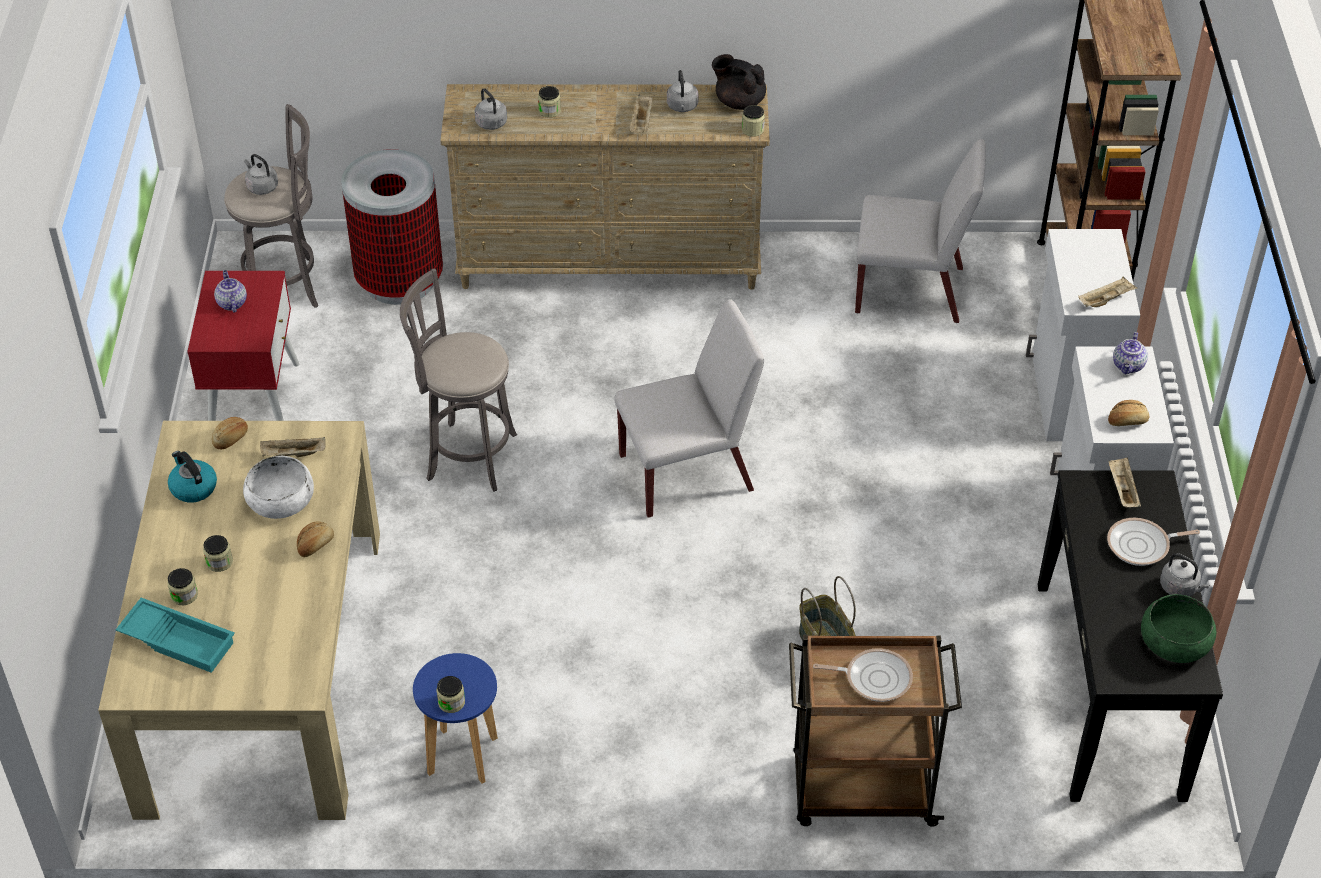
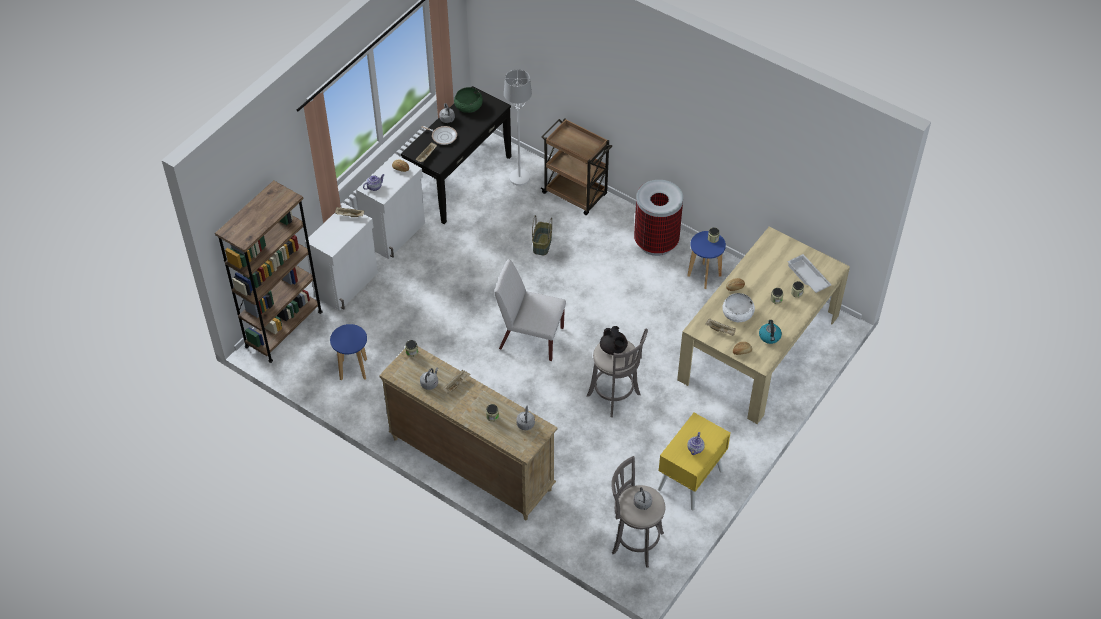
camera: 145 degrees left, 5 degrees up
(179, 639) = (807, 277): turquoise tray -> white tray
(254, 398) = (690, 480): red nightstand -> yellow nightstand
(399, 281) = (578, 512): trash can -> trash can (656, 242)
(739, 102) = (402, 371): black teapot -> black teapot (613, 349)
(874, 678) = (576, 142): frying pan -> none
(911, 290) = (353, 369): white chair -> blue stool
(1004, 761) = (519, 178): none -> white floor lamp

